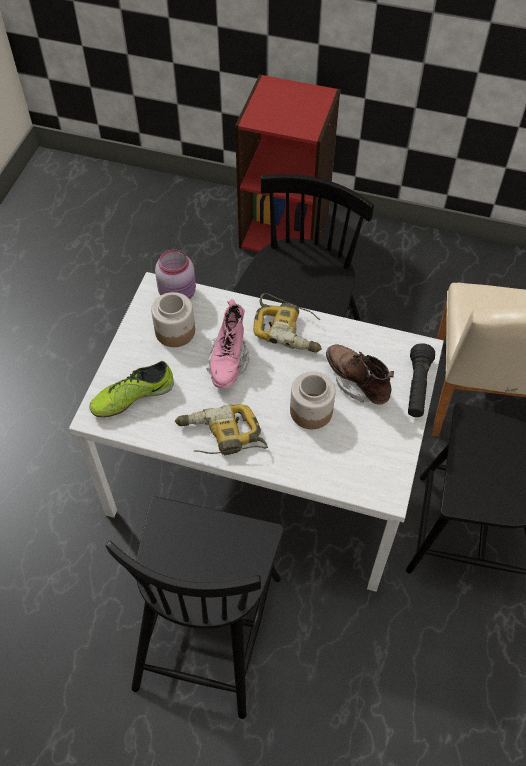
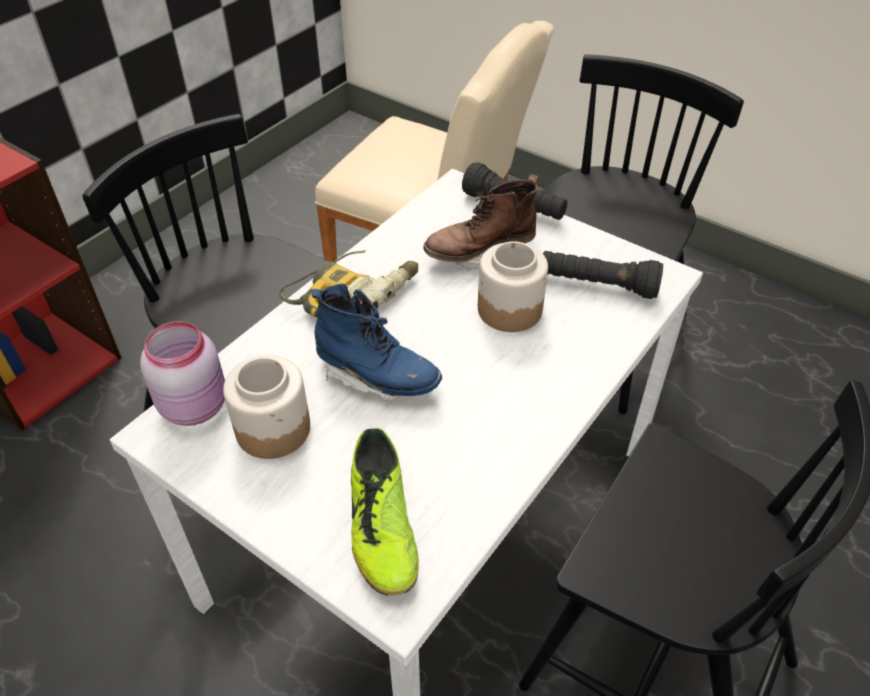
camera: 70 degrees left, 10 degrees down
(220, 437) = (515, 422): power drill -> none
(228, 362) = (377, 376): pink boot -> blue boot
(357, 454) = (597, 285): none -> black flashlight

